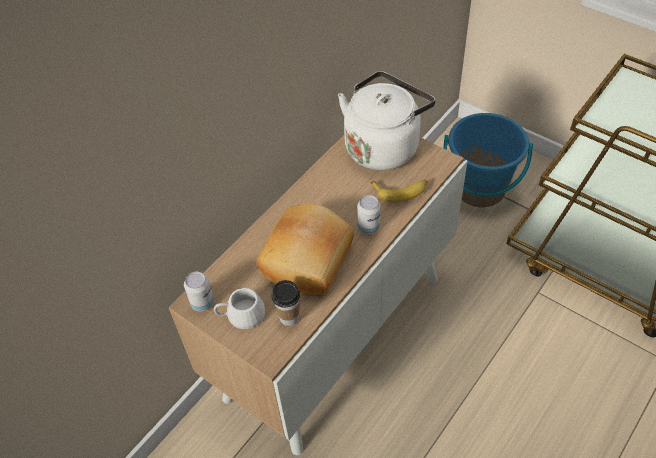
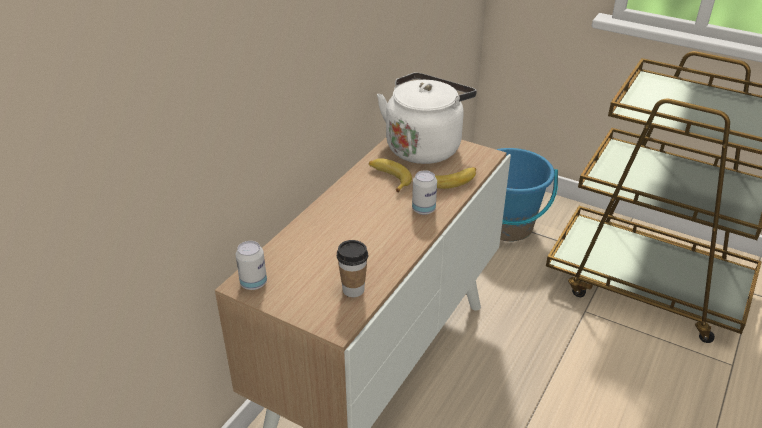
camera: 10 degrees left, 15 degrees down
(240, 311) = (298, 288): white mug -> none
(309, 262) = (366, 241): bread -> none
(342, 185) = (389, 178): none -> banana

